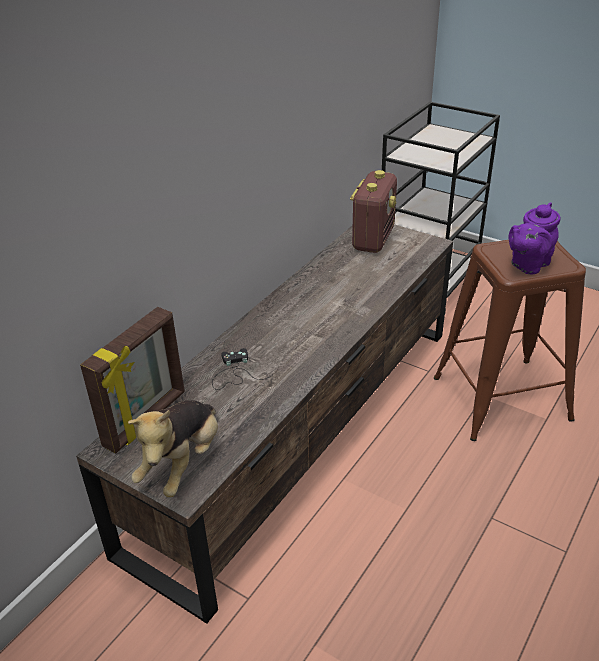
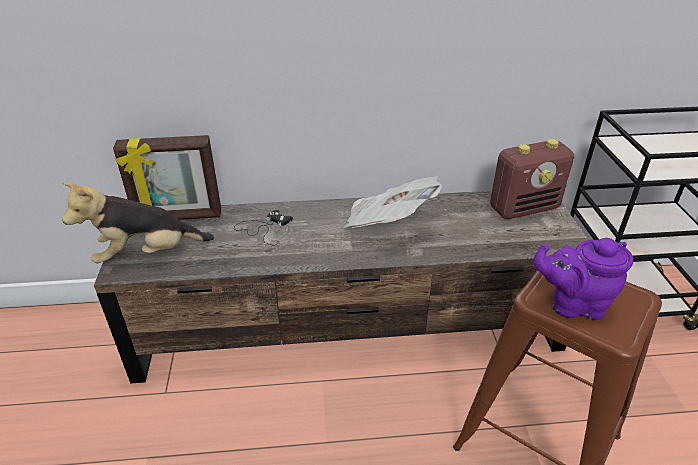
camera: 50 degrees right, 0 degrees up
(313, 305) = (388, 223): none -> newspaper

